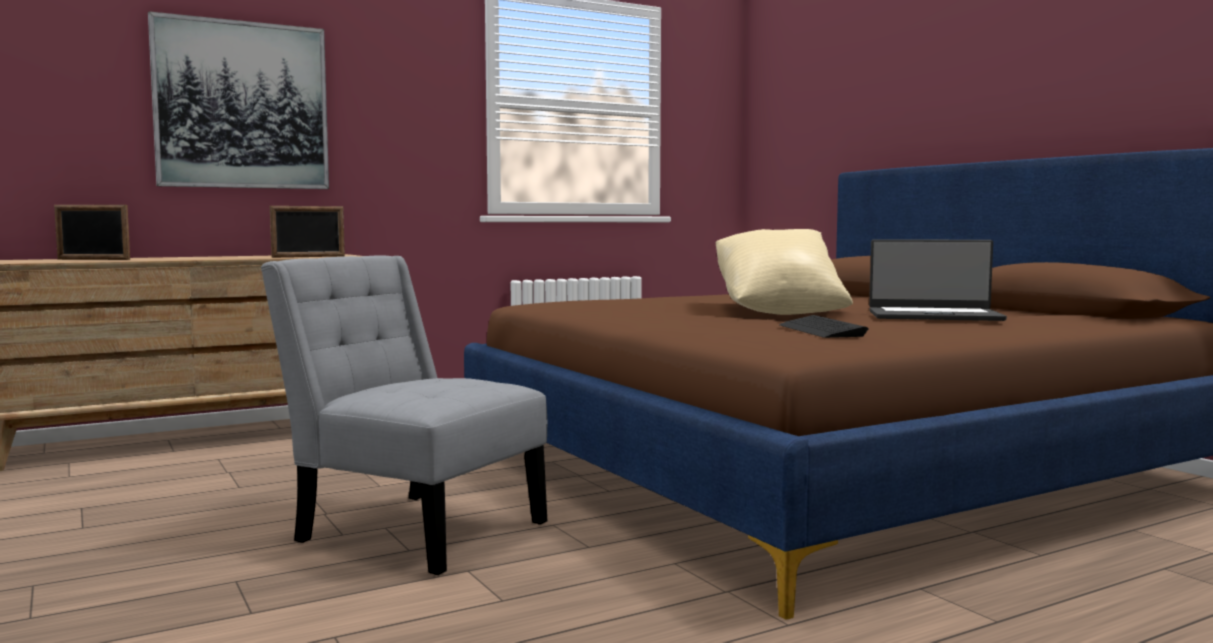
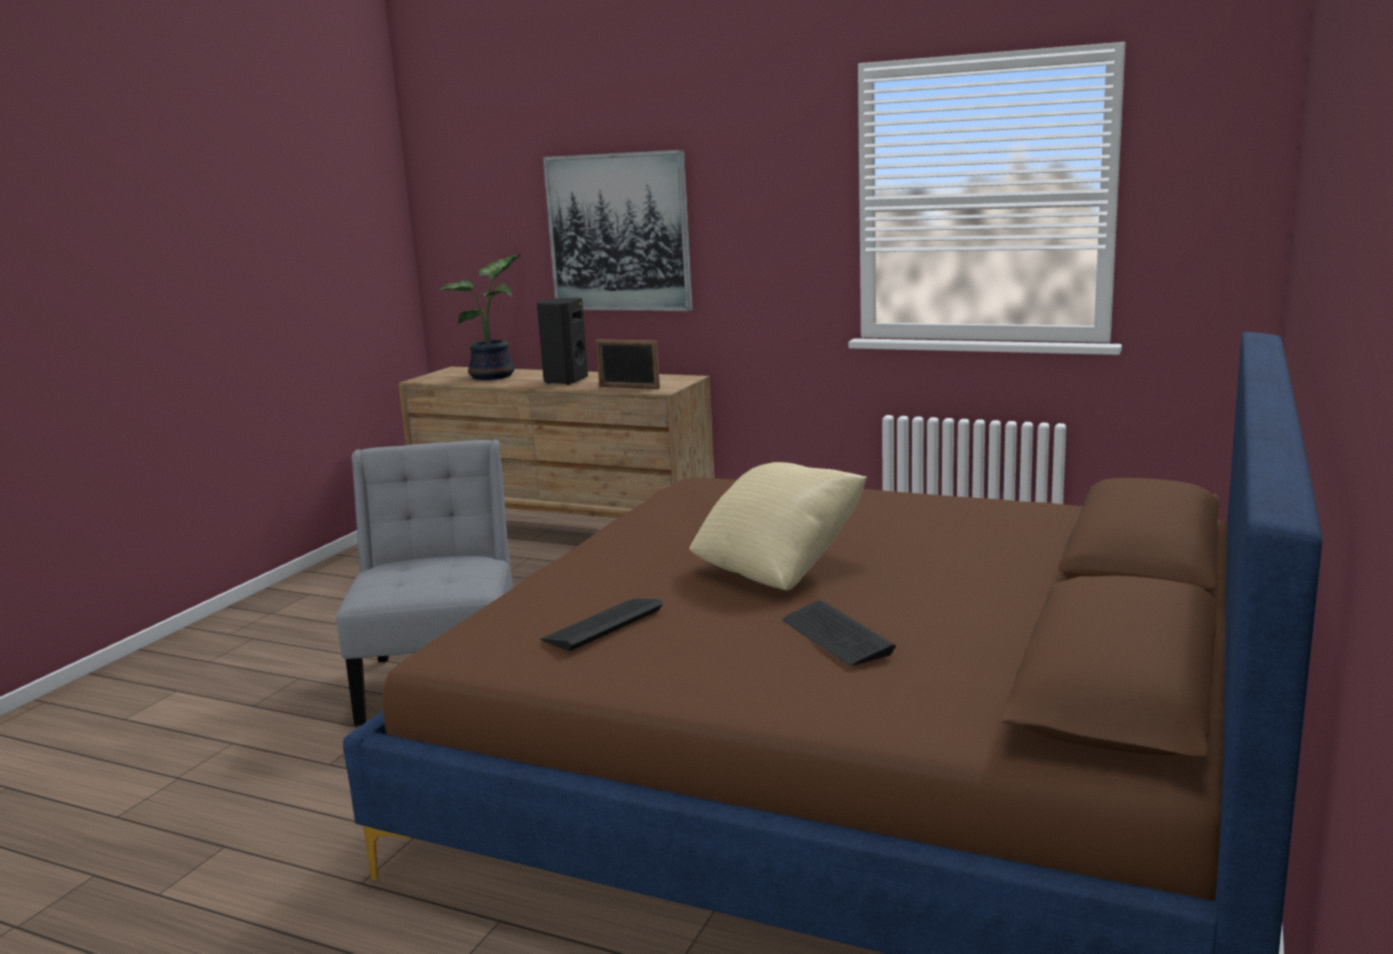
camera: 55 degrees right, 10 degrees up
(93, 259) = (495, 376): picture frame -> potted plant
(209, 258) = (564, 381): none -> black speaker
(934, 316) = (836, 636): laptop -> keyboard

